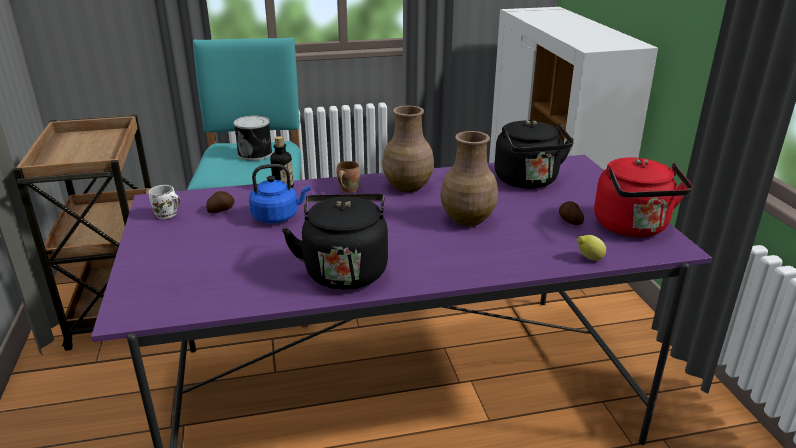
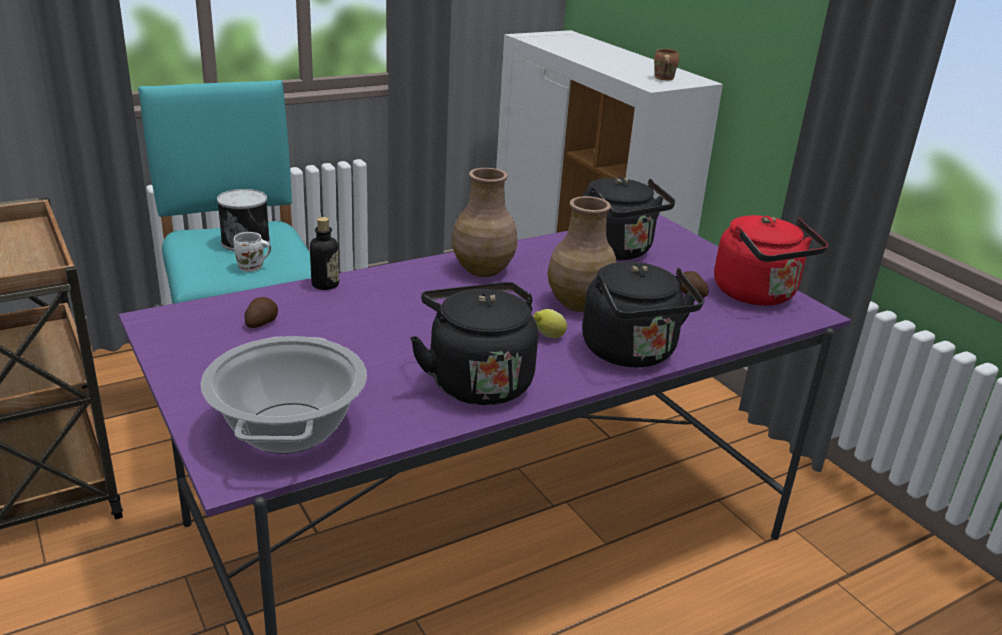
camera: 20 degrees left, 0 degrees up
(167, 216) = (190, 338): white mug -> white mug (252, 268)
(185, 287) = (289, 429): none -> cooking pot
(278, 216) = (345, 323): blue kettle -> none
(347, 190) = (410, 280): brown mug -> brown mug (662, 78)
(486, 264) = (632, 353): none -> black kettle
(589, 258) = (735, 335): lemon -> lemon (548, 337)

